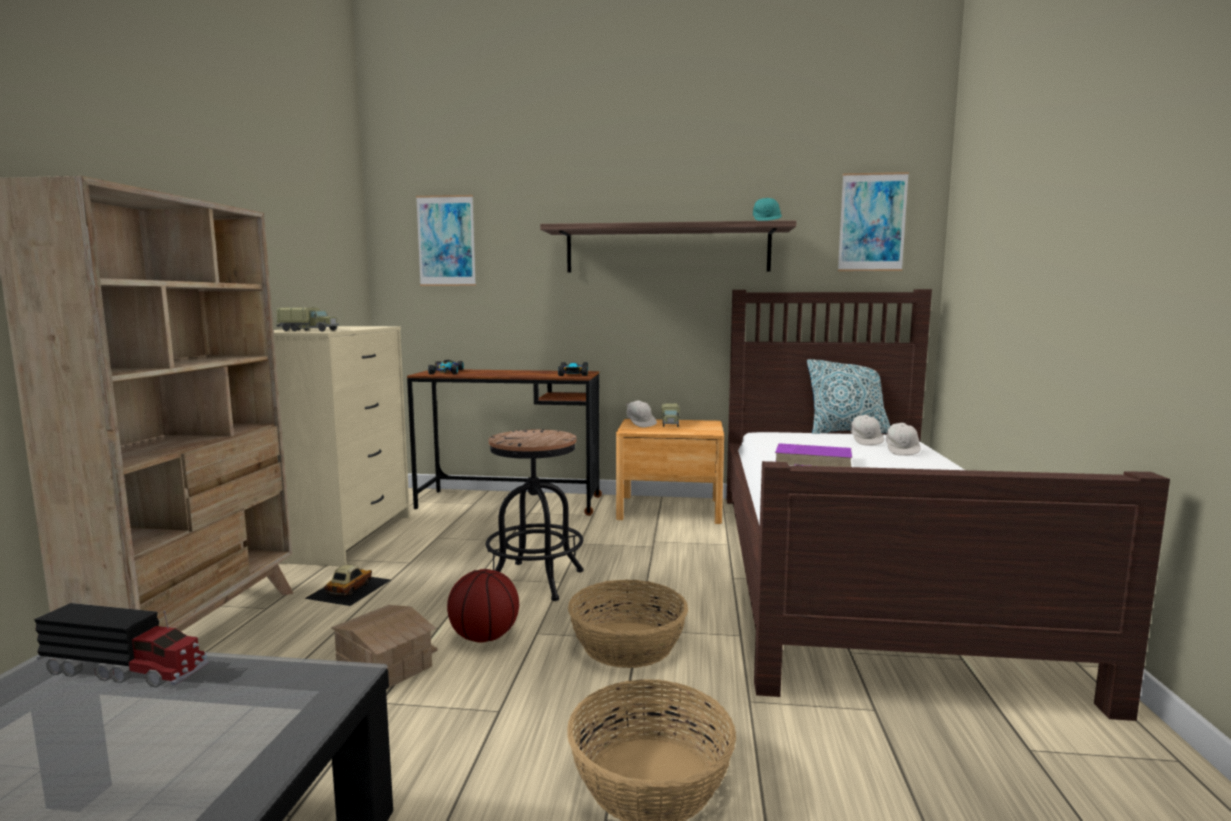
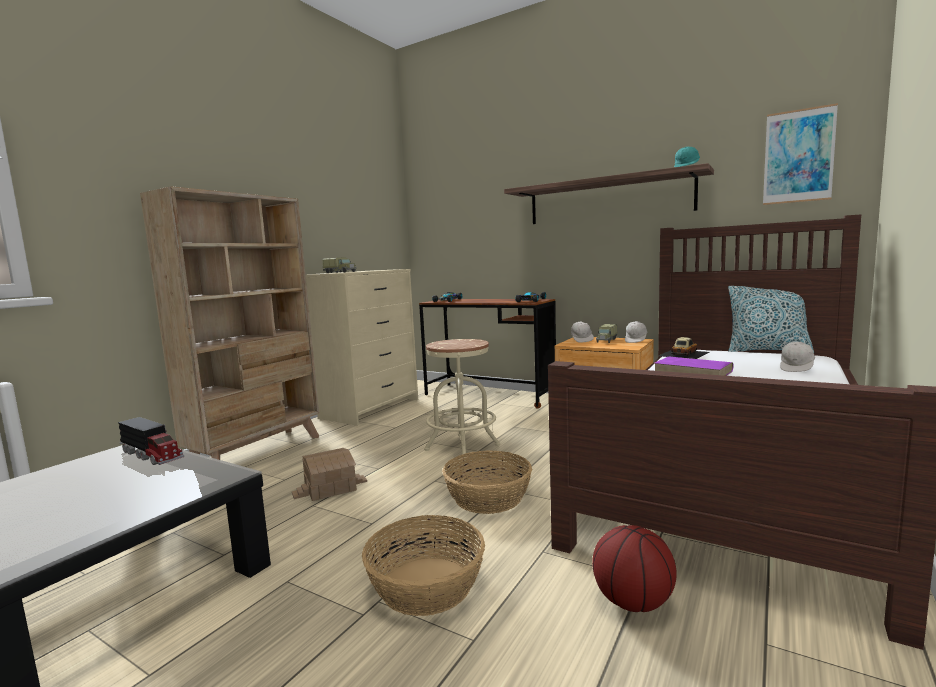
camera: 25 degrees right, 0 degrees up
(348, 589) = (349, 438): toy car -> toy car (683, 354)
(446, 241) = (453, 208): picture -> none
(484, 637) = (400, 478): basketball -> basketball (632, 602)
(535, 581) = (462, 448): black stool -> beige stool
(866, 441) = (771, 359): white cap -> white cap (636, 340)

